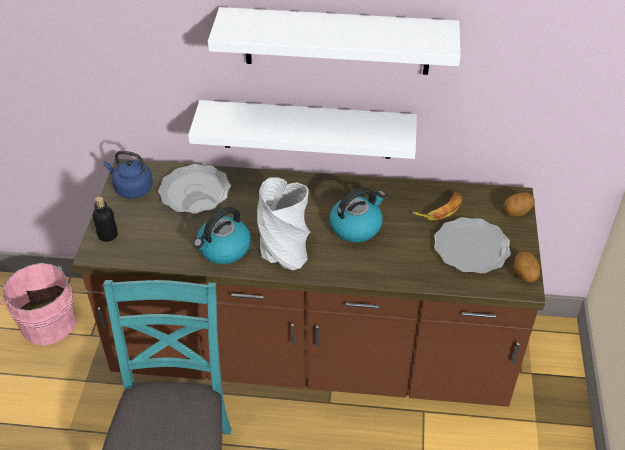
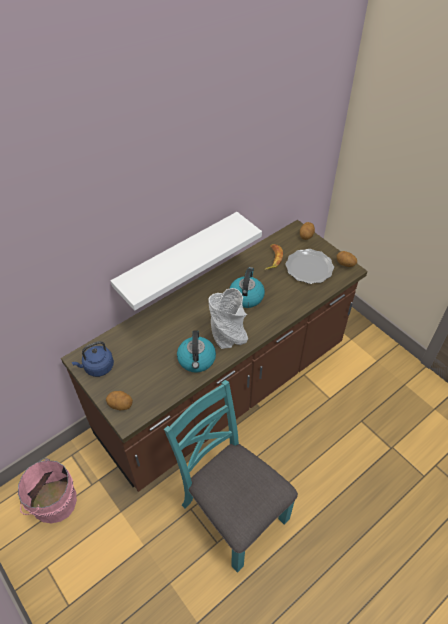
camera: 45 degrees left, 5 degrees up
(108, 235) = (121, 405): bottle -> potato
(195, 191) = (137, 341): plate -> none
(337, 41) = (190, 190): white shelf -> none

